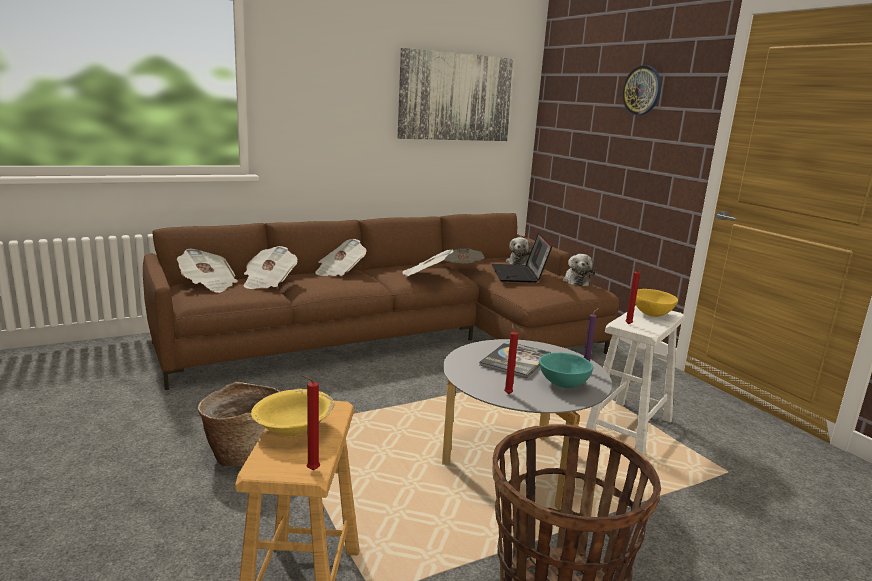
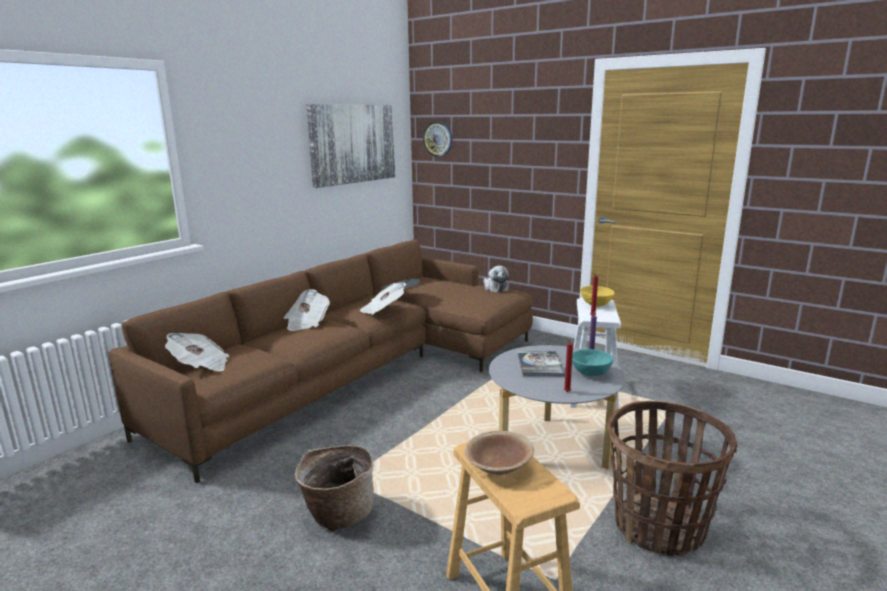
camera: 25 degrees left, 0 degrees up
(268, 282) = (255, 349): newspaper -> none
(293, 428) = (498, 467): yellow bowl -> brown bowl
(311, 470) = (556, 492): red candle -> none
(519, 263) = (436, 282): plush toy -> none
(519, 274) = (451, 292): laptop -> none
(642, 90) = (516, 128): wall clock -> wall clock (438, 139)

